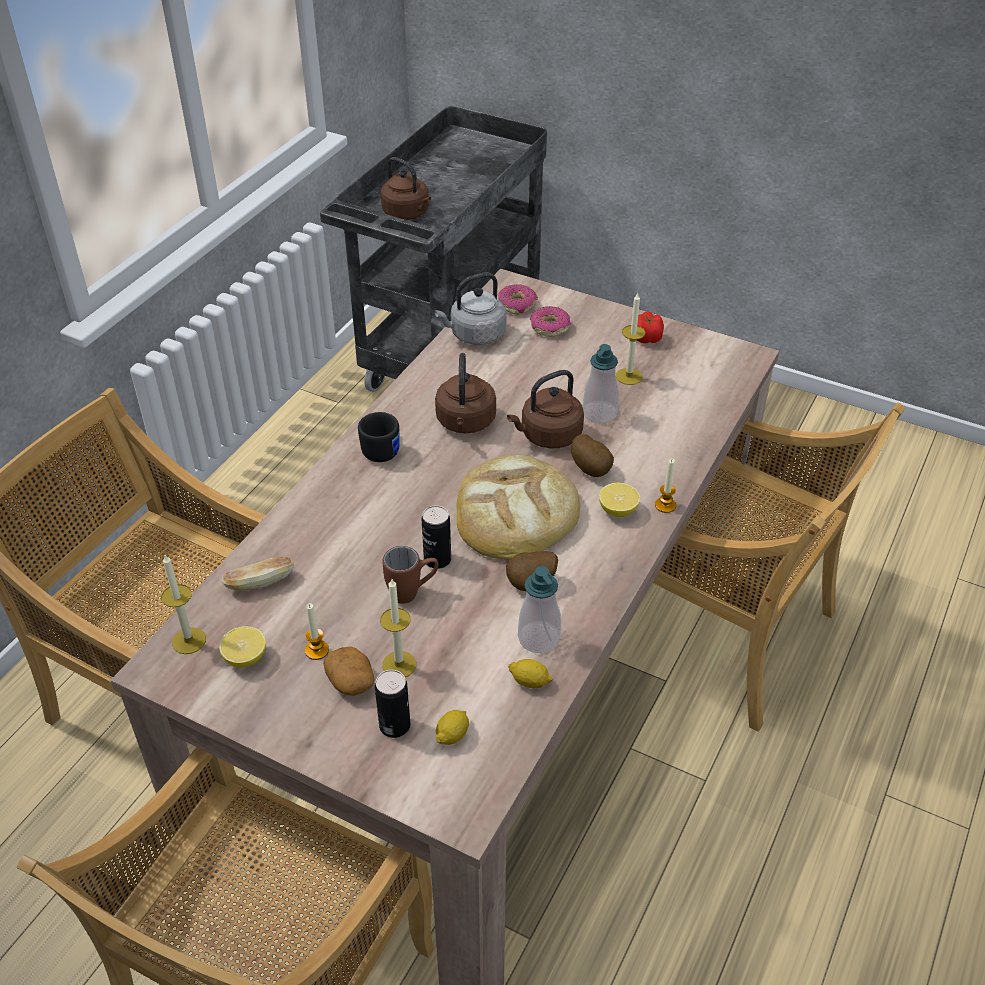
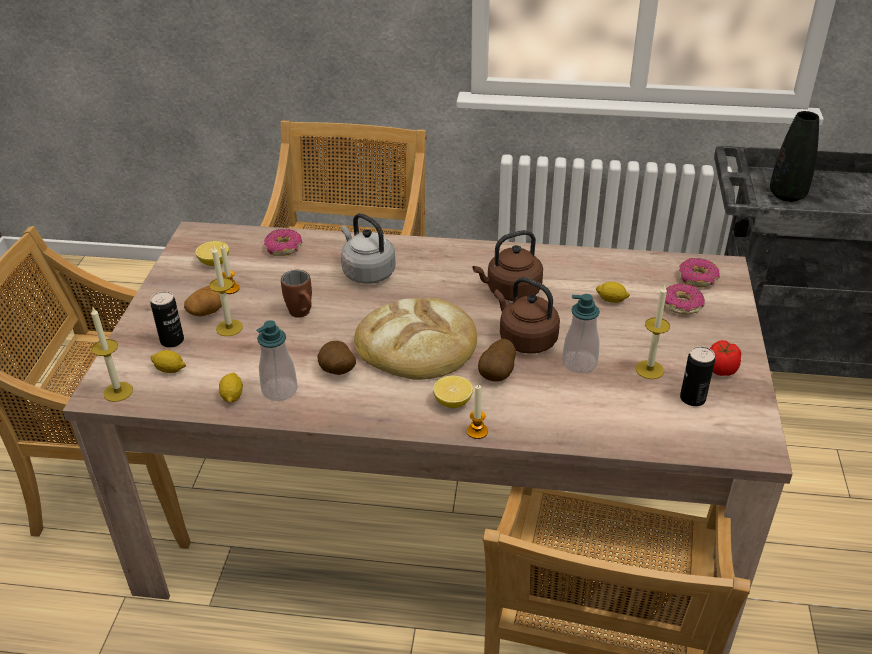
camera: 70 degrees right, 5 degrees down
(189, 640) = (222, 237): candle -> candle (118, 392)
(260, 583) = (284, 248): bread -> donut
(382, 448) = (452, 259): black mug -> none
(407, 214) = (787, 195): brown kettle -> black vase
(437, 559) = (343, 318): can -> can (692, 398)
(475, 335) = (631, 267): grey kettle -> grey kettle (367, 272)
(518, 364) = (611, 300): none -> lemon

